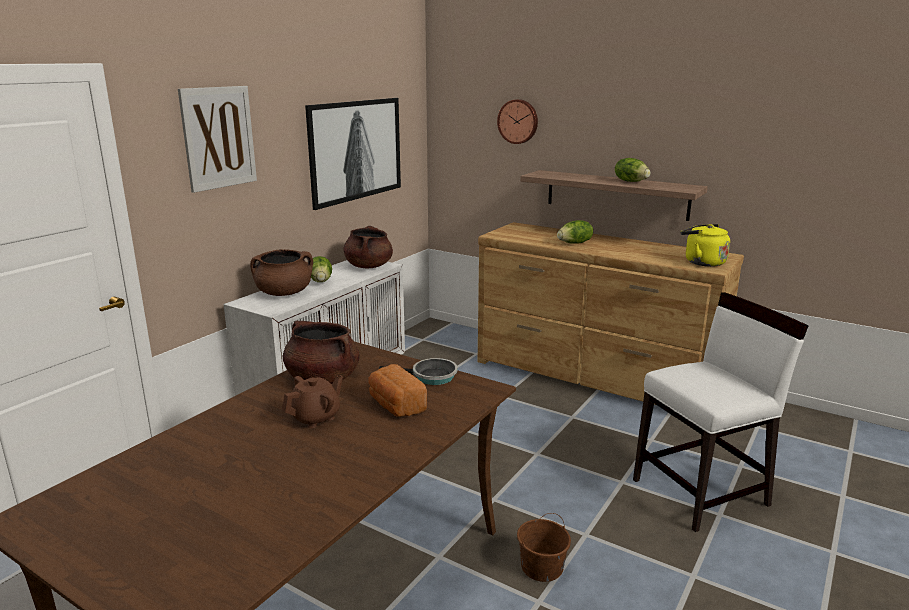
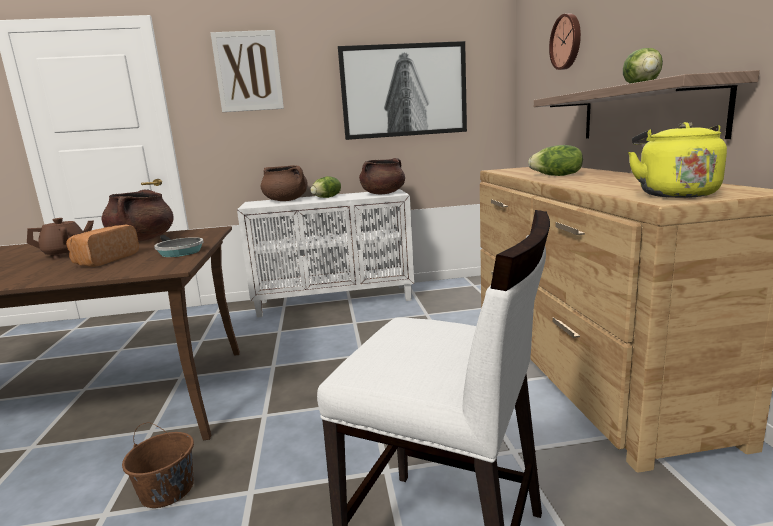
camera: 50 degrees right, 5 degrees down
(316, 418) = (67, 254): brown teapot -> brown teapot turned 45 degrees counterclockwise

